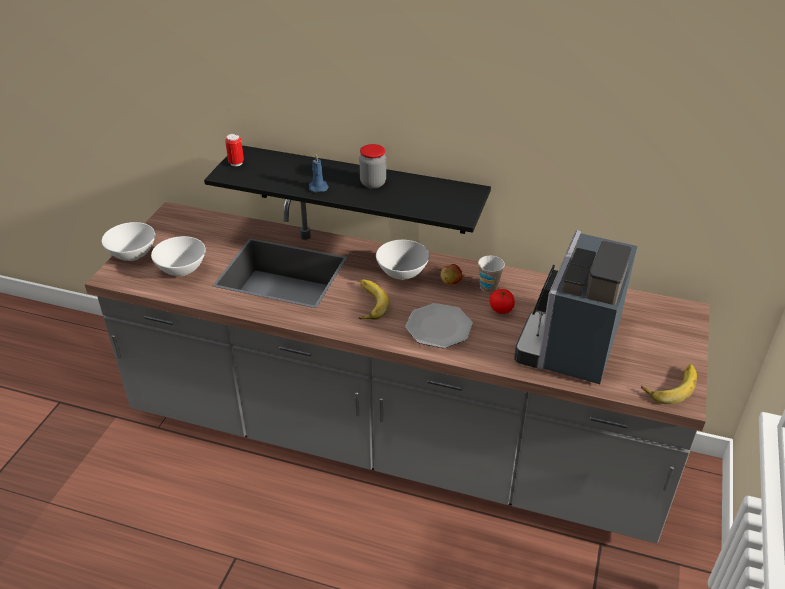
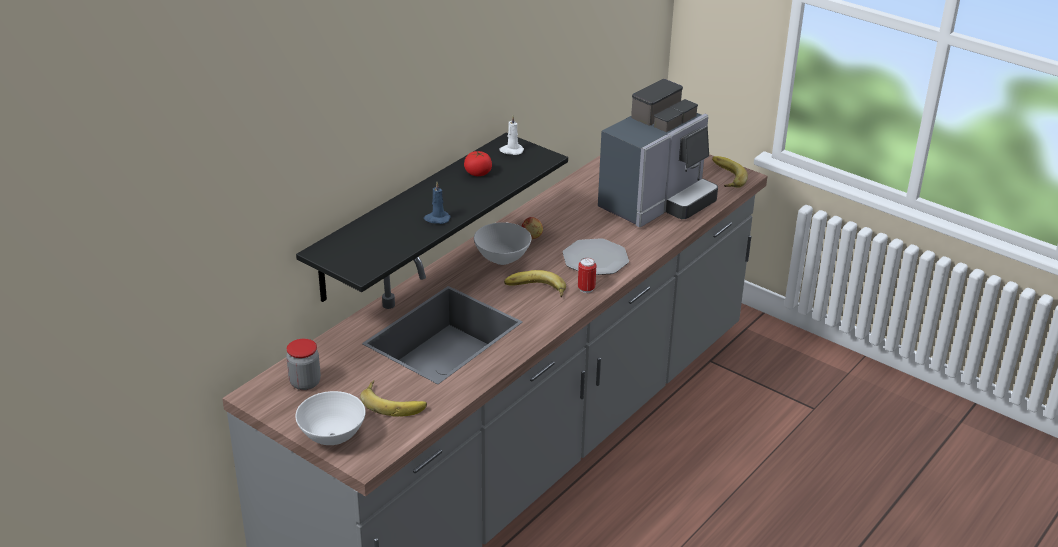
camera: 70 degrees left, 5 degrees down
(182, 271) = (394, 402): white bowl -> banana
(236, 163) = (342, 260): can -> can (586, 289)
(373, 183) = (453, 188): jar -> jar (305, 383)
(458, 196) = (511, 151): none -> white candle
(488, 287) = (554, 219): cup -> none
(501, 309) = (589, 221): tomato -> tomato (478, 173)
(571, 346) = (657, 203): coffee machine -> coffee machine turned 90 degrees counterclockwise

